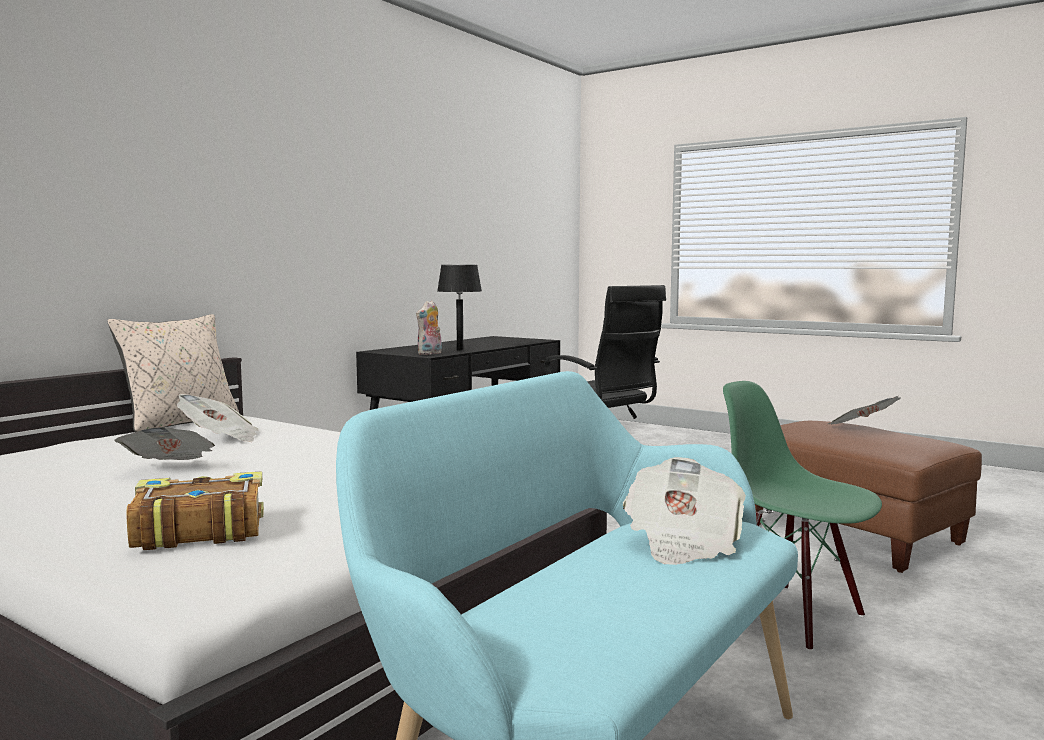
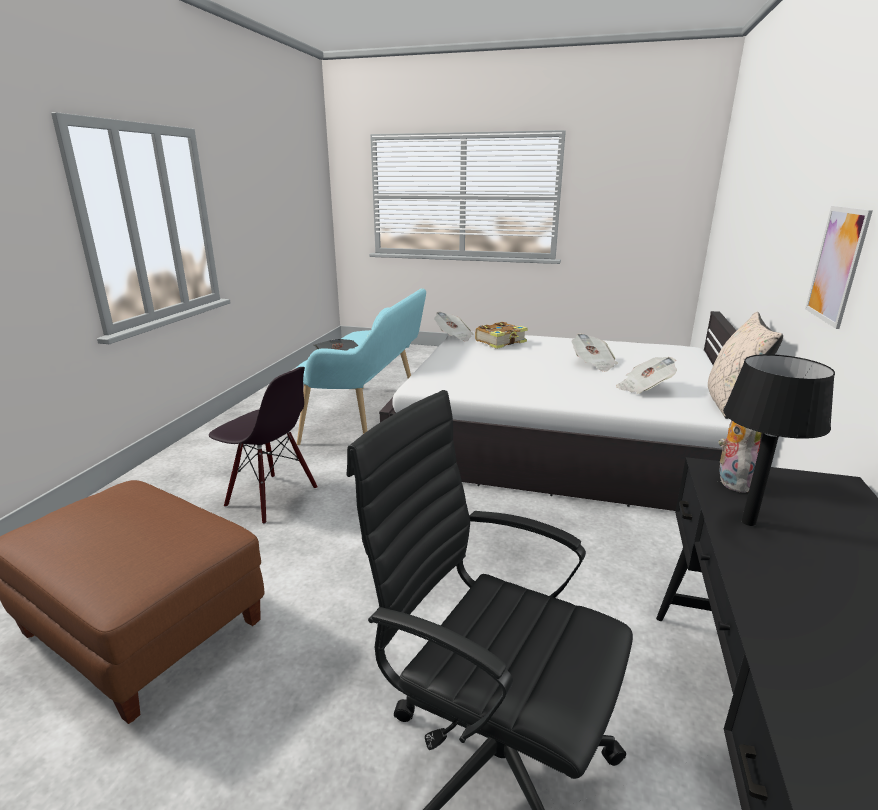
camera: 160 degrees right, 15 degrees up
(243, 238) = (836, 265): none -> picture
(792, 616) = (271, 497): green chair -> black chair
(862, 429) = (100, 543): newspaper -> newspaper (454, 337)

